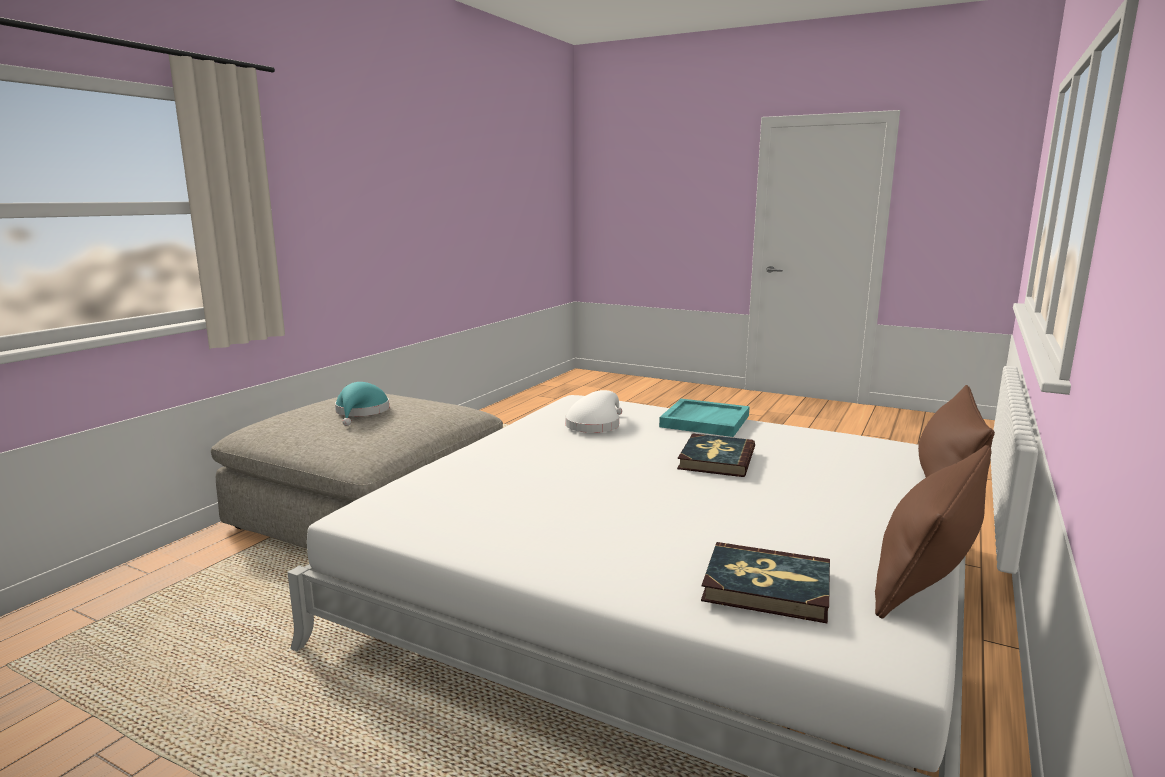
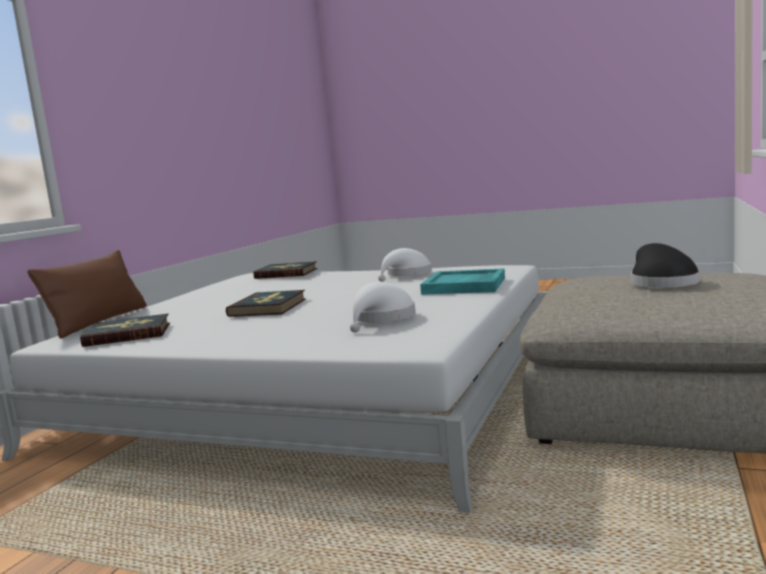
camera: 175 degrees right, 5 degrees down
(361, 412) = (661, 283): turquoise hat -> black hat
(523, 527) = (407, 274): none -> white hat
(704, 421) = (248, 338): turquoise tray -> turquoise tray (465, 286)
(845, 447) = (128, 334): none -> book
(926, 574) = (207, 286): brown pillow -> none

